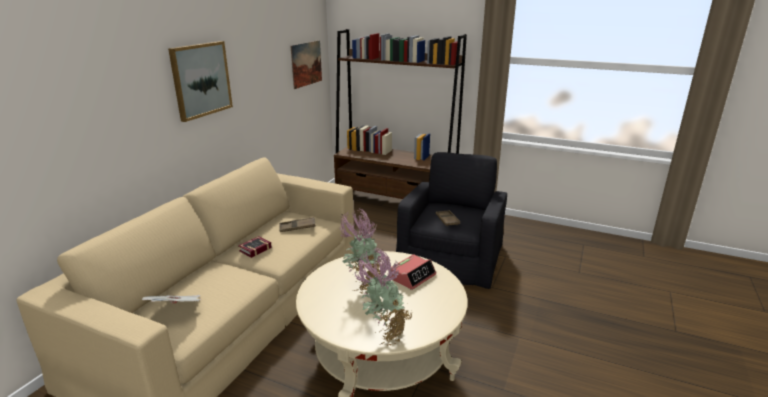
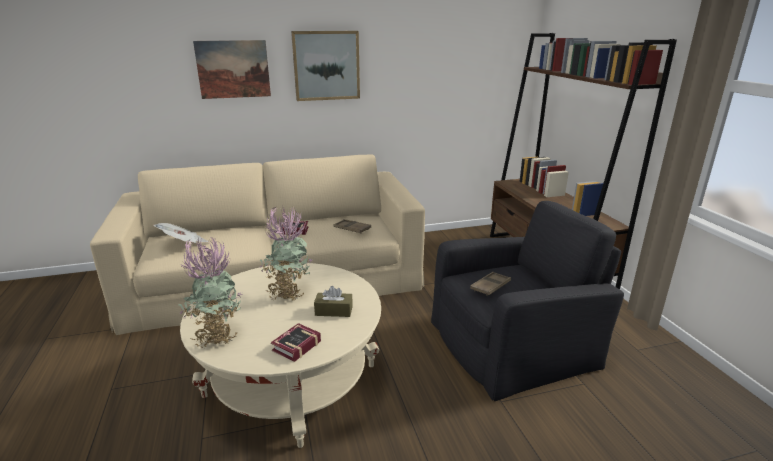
camera: 50 degrees right, 0 degrees up
(306, 64) = (491, 71): picture -> picture (233, 69)
(412, 276) = (333, 311): alarm clock -> brown tissue box
(437, 306) = (294, 346): none -> book

